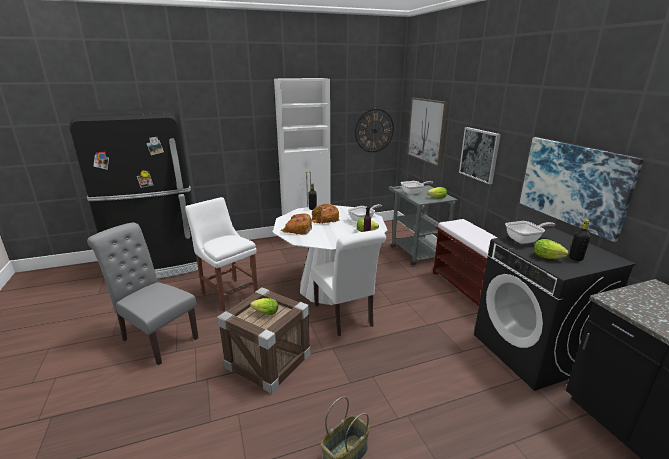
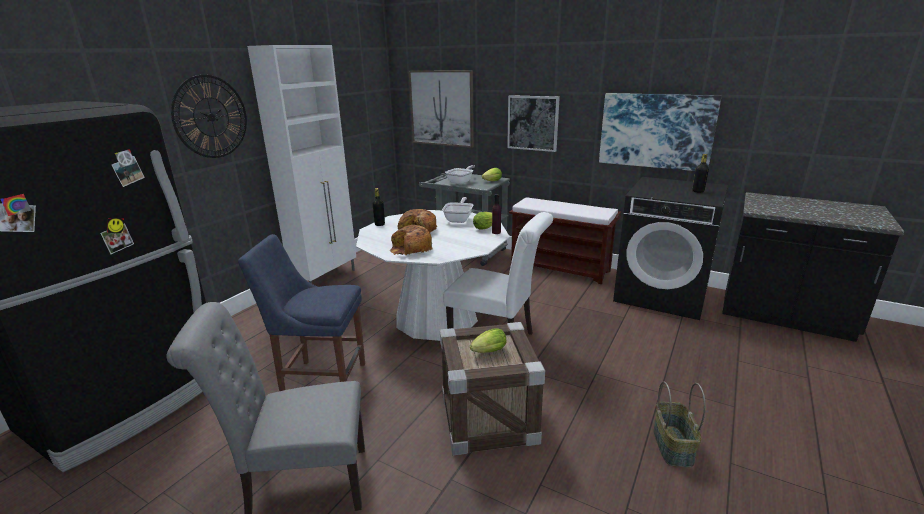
camera: 40 degrees left, 0 degrees up
(228, 293) = (320, 380): white chair -> blue chair
(374, 131) = (368, 117): wall clock -> wall clock (211, 117)
(525, 240) = (647, 189): frying pan -> none
(549, 258) = (685, 196): lettuce -> none

